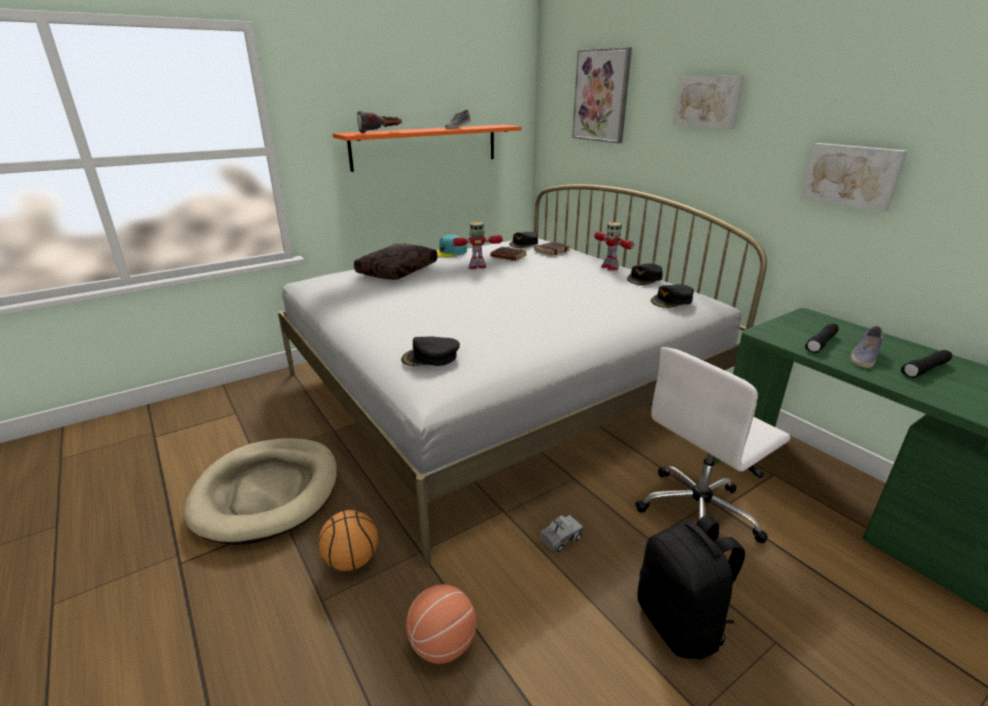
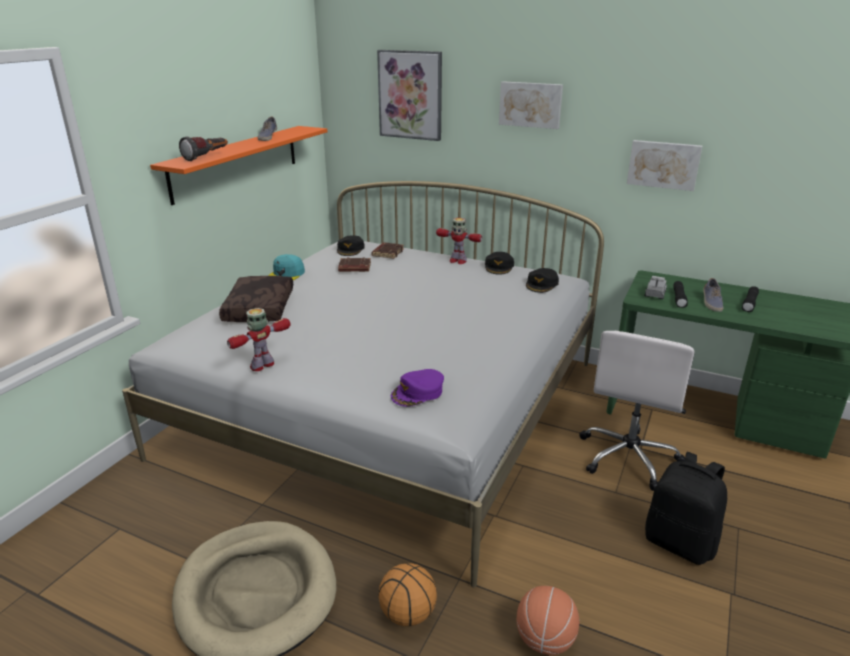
camera: 30 degrees left, 0 degrees up
(431, 357) = (418, 393): black cap -> purple cap
(477, 267) = (339, 286): toy robot -> toy robot (262, 365)
(561, 539) = (556, 519): toy truck -> toy truck (655, 294)

